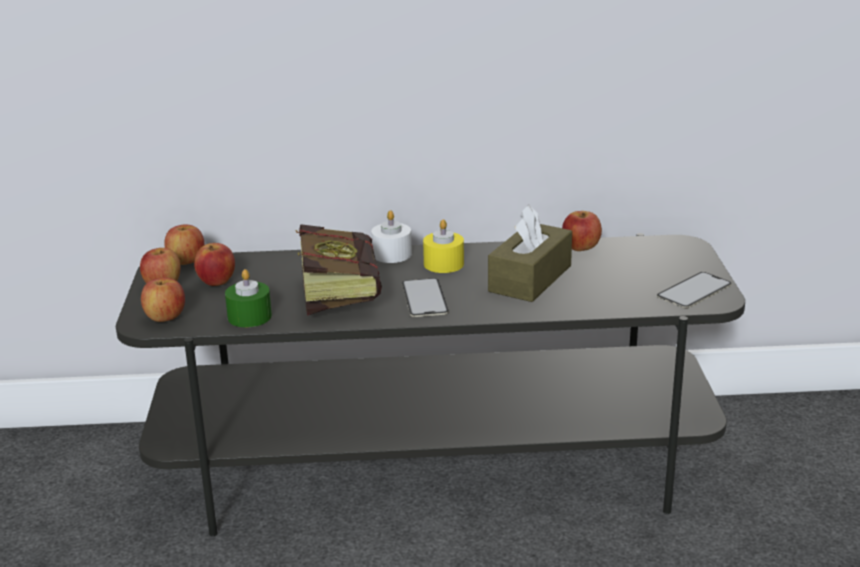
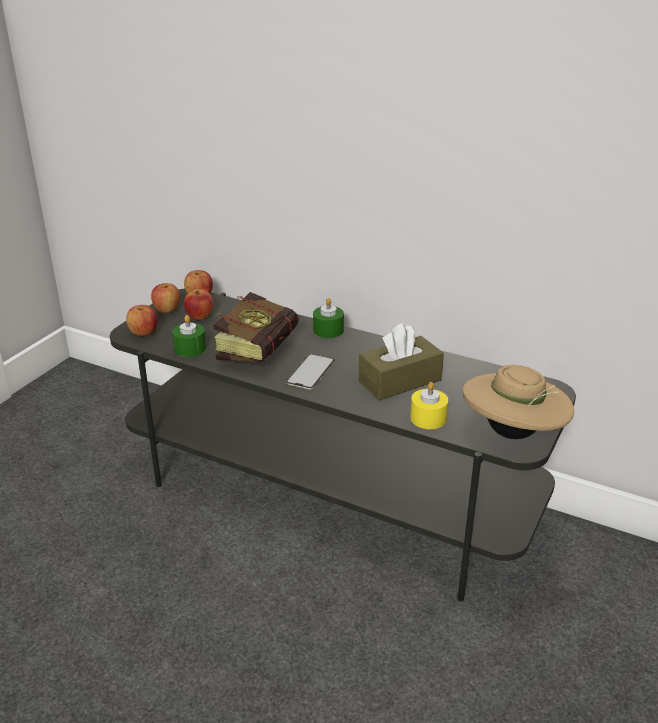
camera: 30 degrees right, 5 degrees up
(392, 254) = (328, 330): white candle -> green candle
(443, 264) = (353, 349): yellow candle -> yellow candle (428, 418)
(581, 248) = (466, 368): apple -> none
(694, 291) = (513, 434): phone -> beige hat

